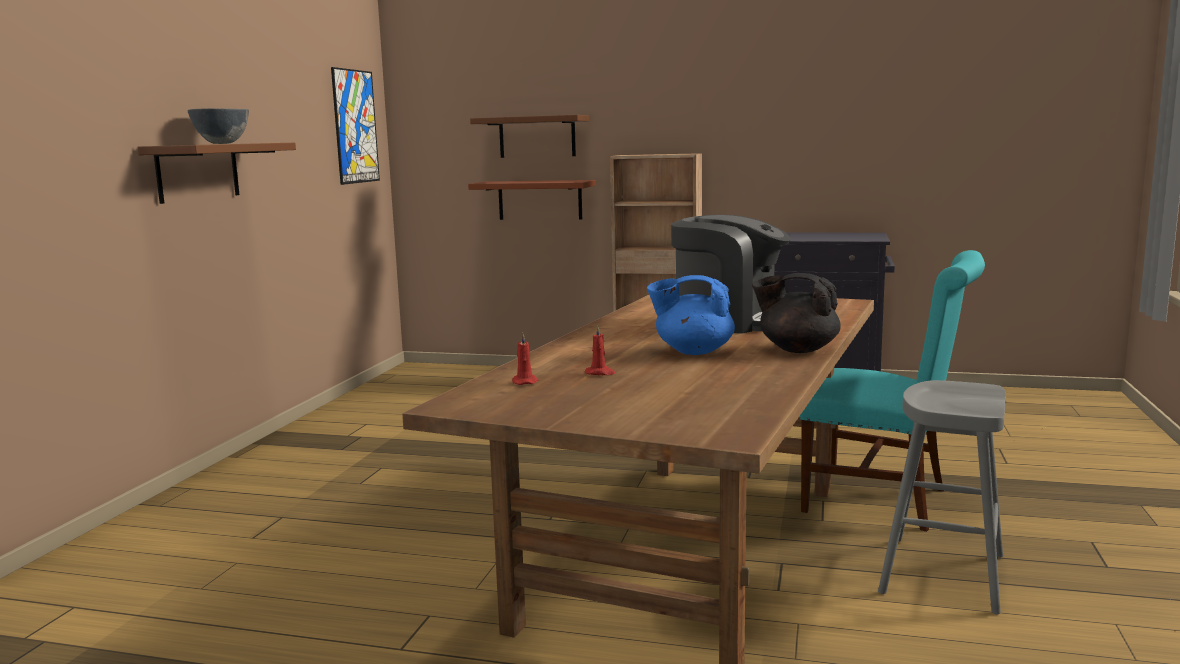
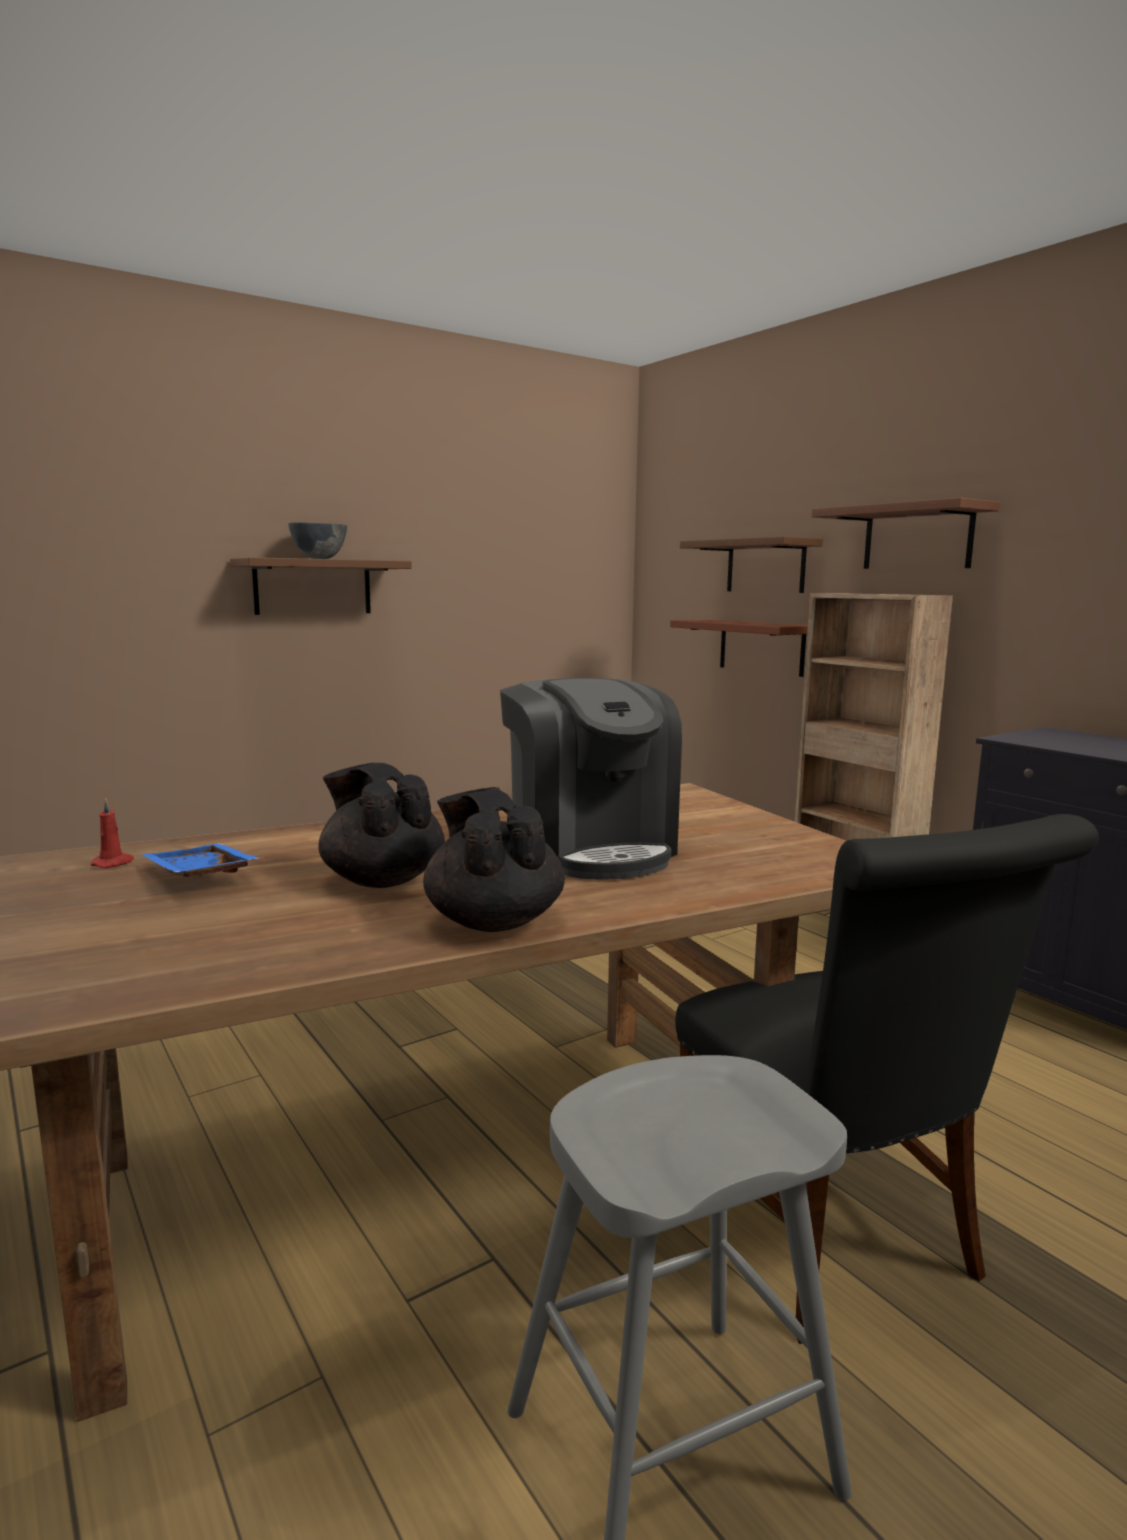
camera: 40 degrees right, 0 degrees up
(355, 126) = (574, 549): picture -> none
(600, 373) = (197, 876): red candle -> blue tray
(667, 115) = (917, 538): none -> brown shelf
(693, 351) = (382, 880): blue teapot -> black teapot
(885, 501) = (835, 1242): turquoise chair -> black chair

